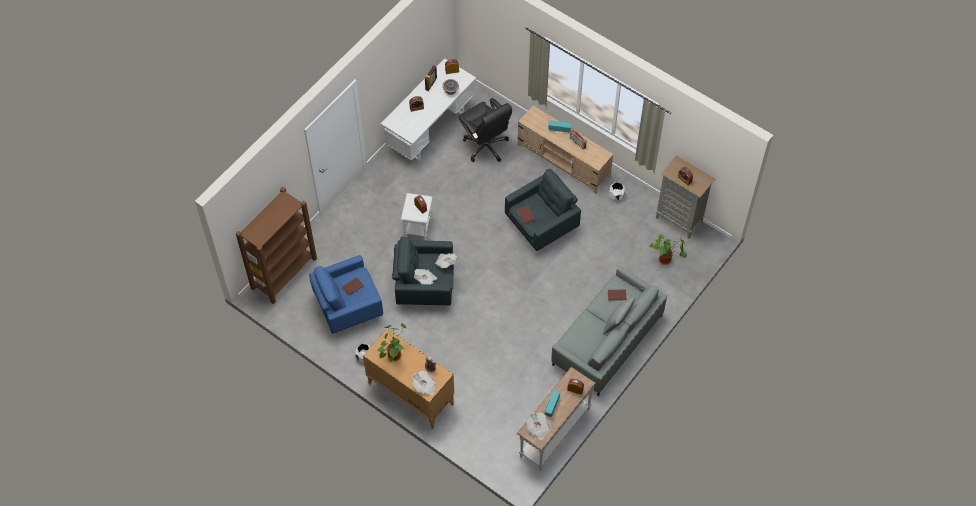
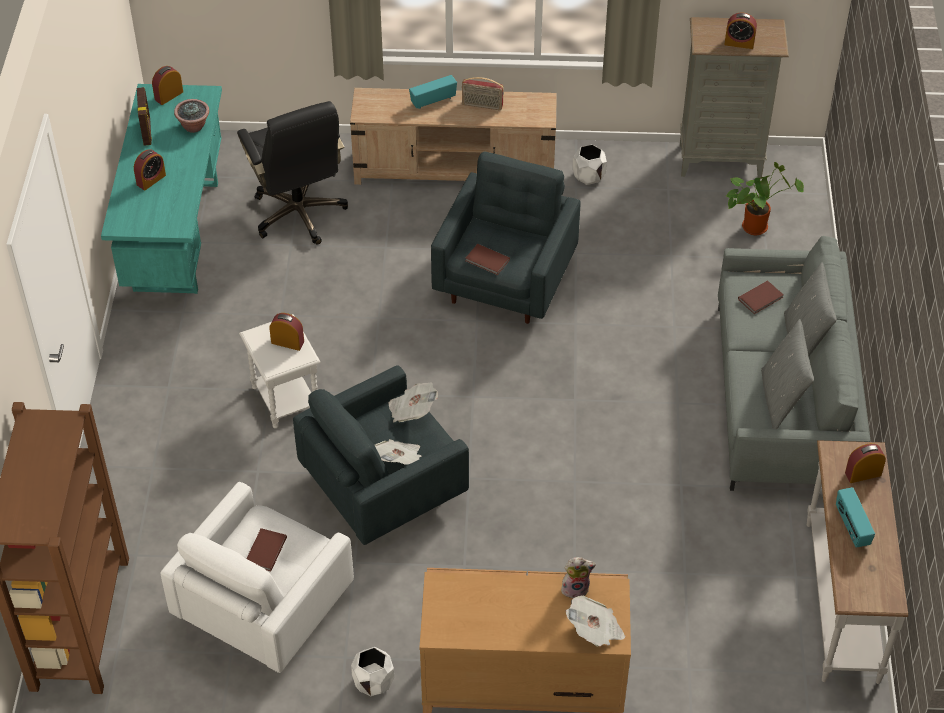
camera: 35 degrees left, 10 degrees down
(347, 306) = (262, 609): blue armchair -> white armchair
(393, 354) = (480, 607): potted plant -> none
(430, 129) = (176, 235): white desk -> turquoise desk
(485, 145) = (297, 211): black office chair -> black office chair turned 45 degrees clockwise
(538, 428) = (866, 580): newspaper -> none
(585, 342) = (781, 399): none -> grey pillow

